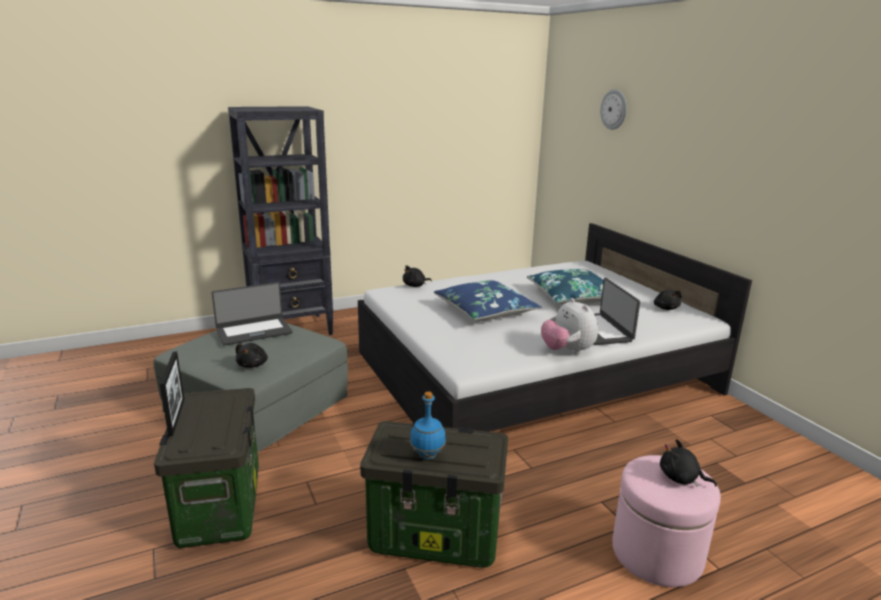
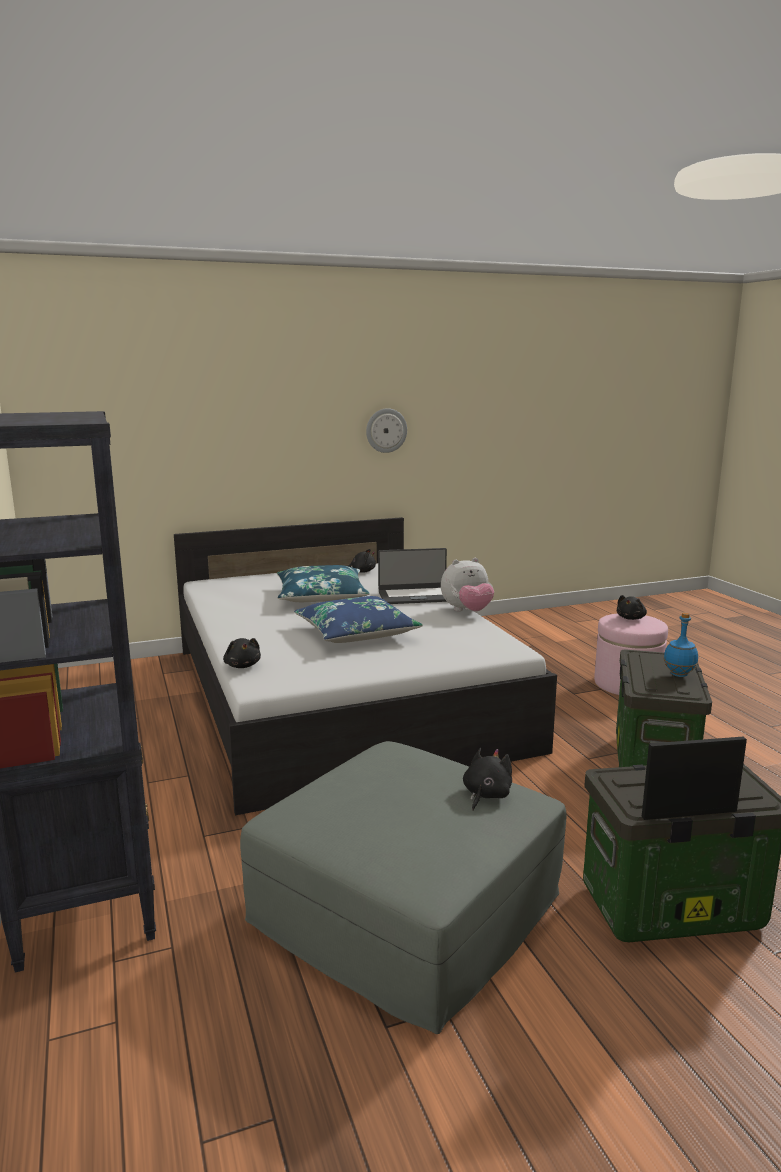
camera: 85 degrees left, 5 degrees down
(253, 365) = (485, 795): black plush toy -> black plush toy turned 75 degrees counterclockwise
(254, 331) = (363, 803): laptop -> none
(614, 109) = (176, 385): wall clock -> wall clock (386, 430)

